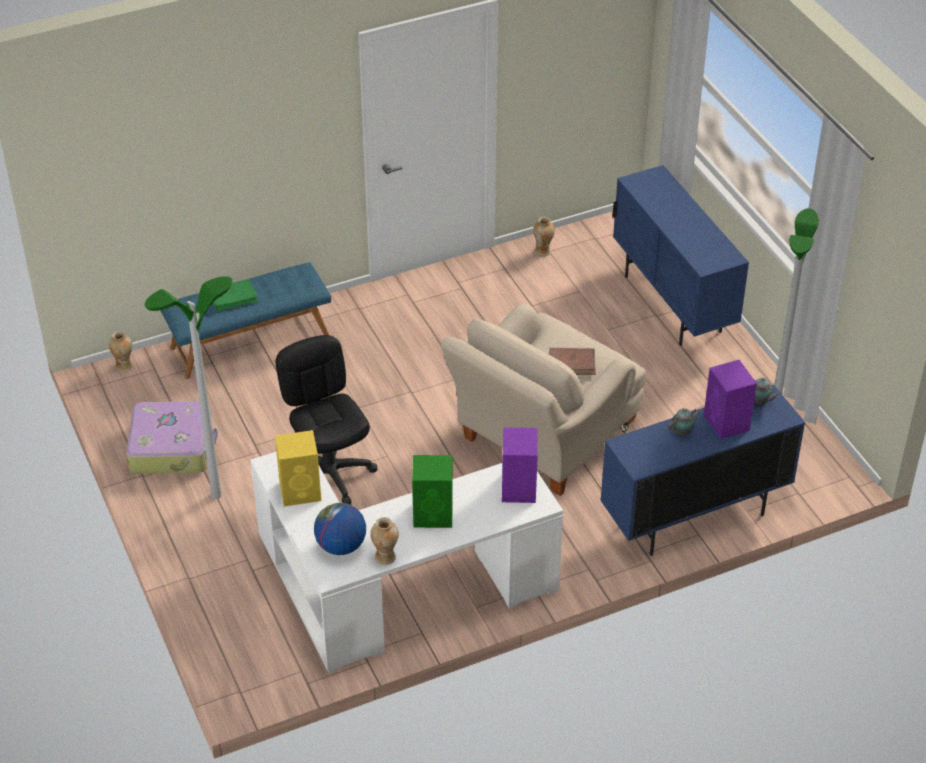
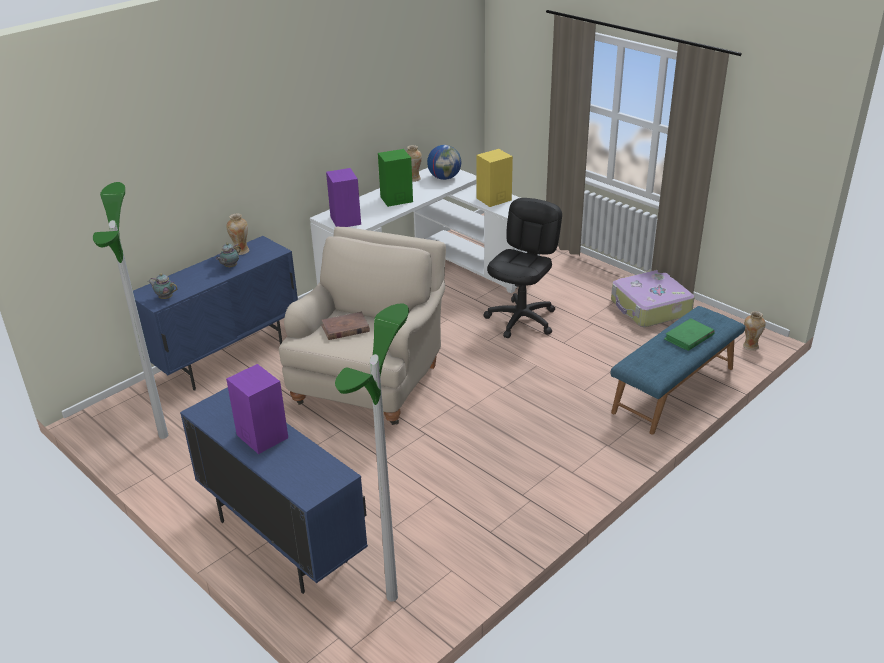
camera: 160 degrees right, 10 degrees down
(216, 495) = (589, 291): floor lamp -> floor lamp (391, 596)
(329, 474) = (521, 320): black office chair -> black office chair turned 105 degrees counterclockwise
(543, 251) = (458, 568): vase -> vase (241, 251)
(727, 423) = (194, 279): purple speaker -> purple speaker (261, 436)

